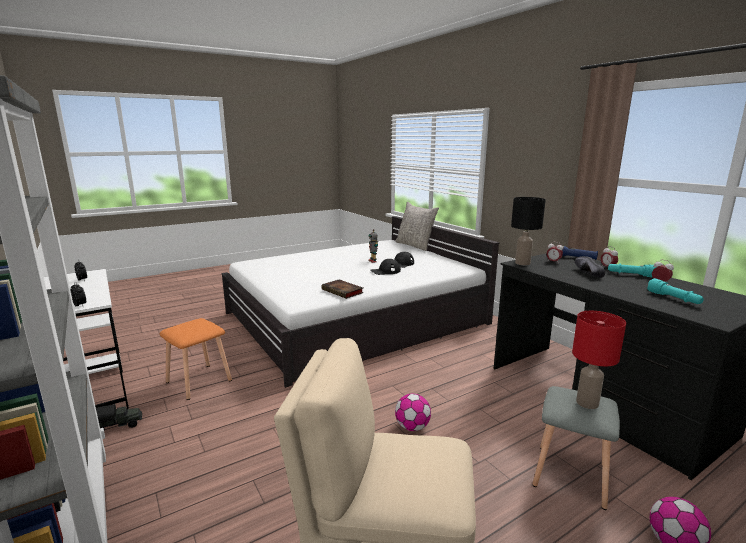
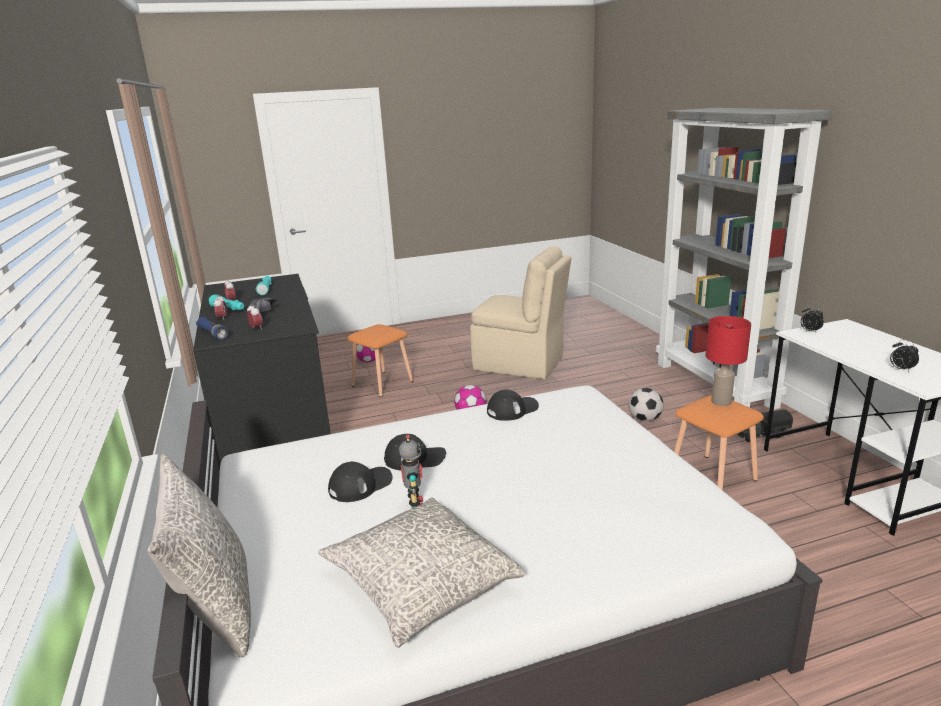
camera: 165 degrees left, 5 degrees up
(219, 439) = (645, 419): none -> football
(343, 291) = (512, 409): book -> black cap
(358, 250) = (420, 582): none -> grey pillow
(522, 263) = (296, 328): black table lamp -> none
(569, 475) = (383, 383): grey stool -> orange stool
(586, 403) = (373, 330): red table lamp -> red table lamp (722, 402)

